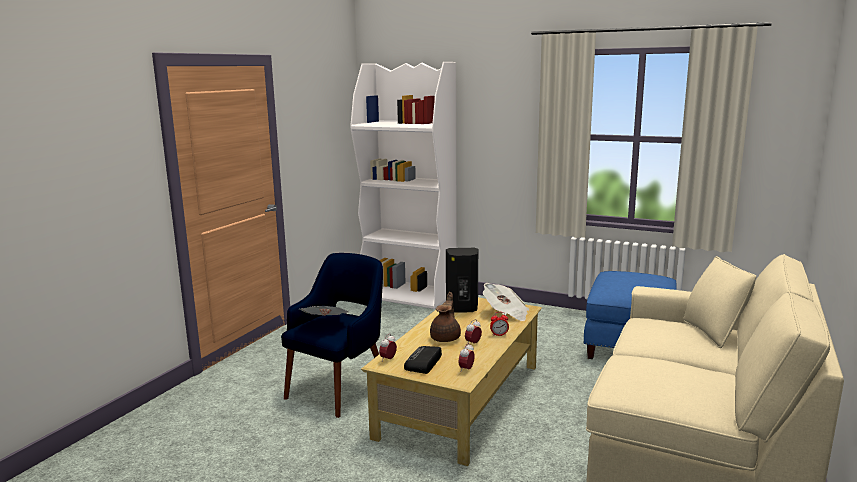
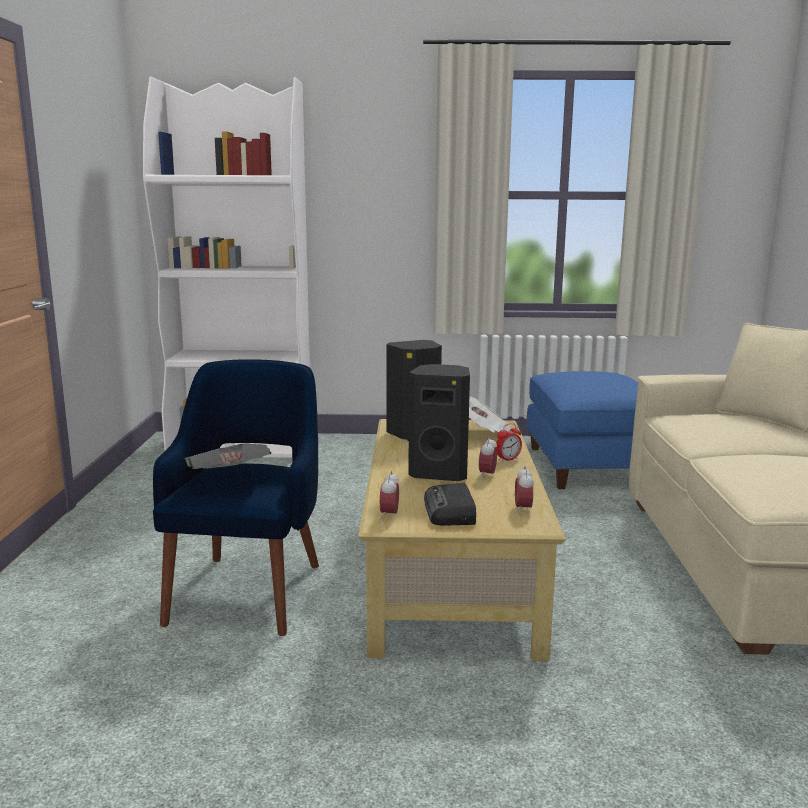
camera: 25 degrees left, 0 degrees up
(446, 338) = (440, 473): brown teapot -> black speaker

